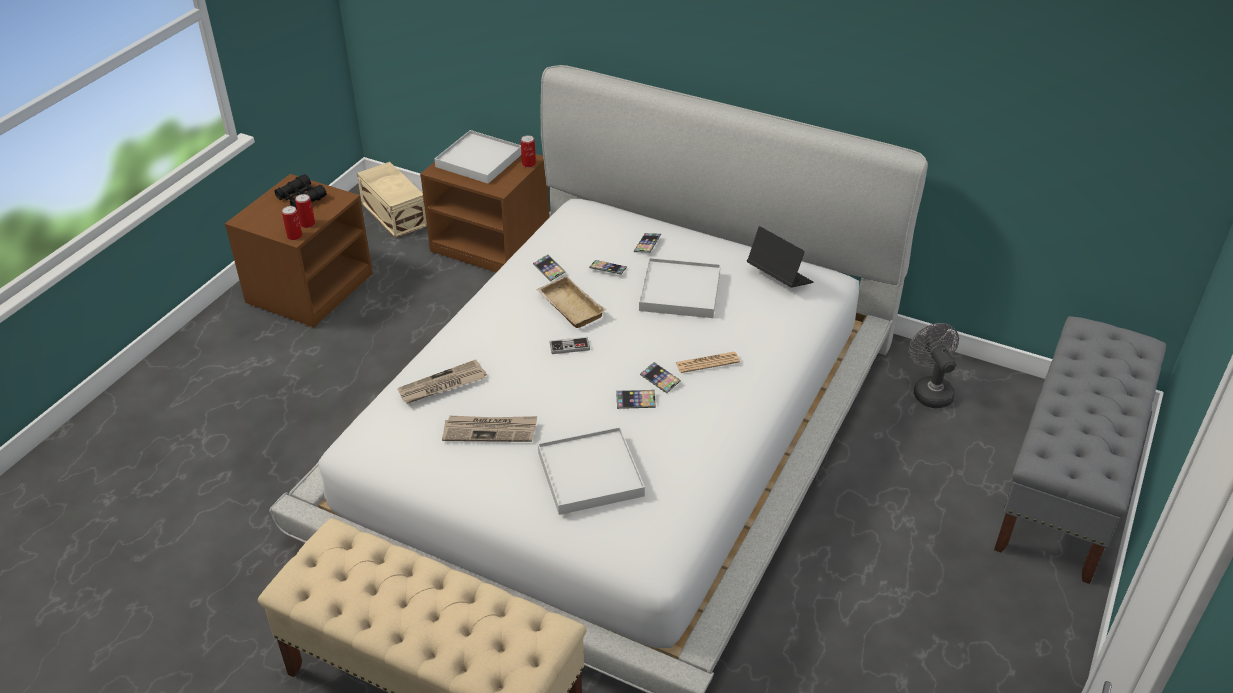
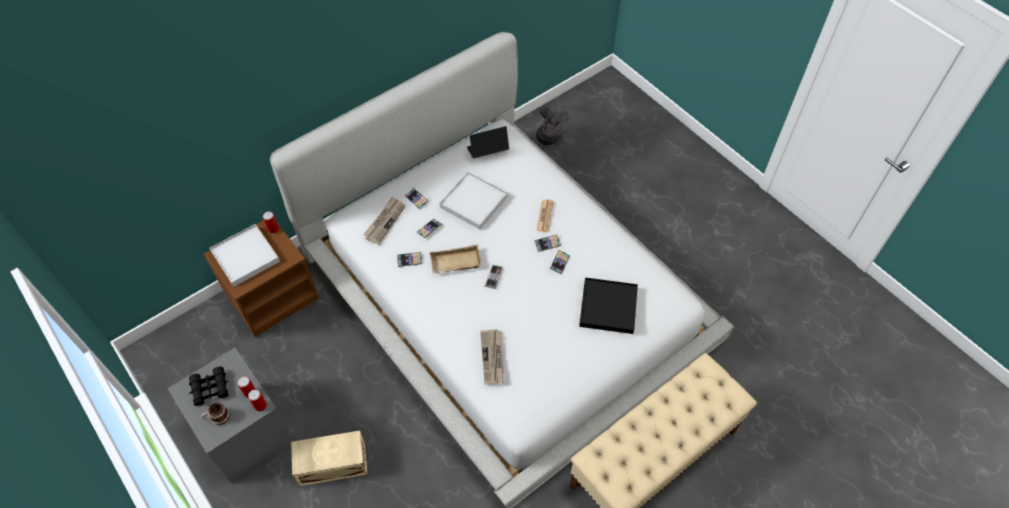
camera: 65 degrees left, 15 degrees up
(269, 214) = (217, 417): none -> mug
(310, 288) = (242, 431): brown nightstand -> grey nightstand
(395, 213) = (188, 346): beige storage box -> beige storage box (331, 463)
(490, 430) = (548, 344): newspaper -> newspaper (385, 221)
(590, 474) = (608, 307): white tray -> black tray
(929, 390) = (550, 139): grey fan -> grey fan turned 135 degrees counterclockwise
(1066, 482) = (640, 122): grey bench -> none

